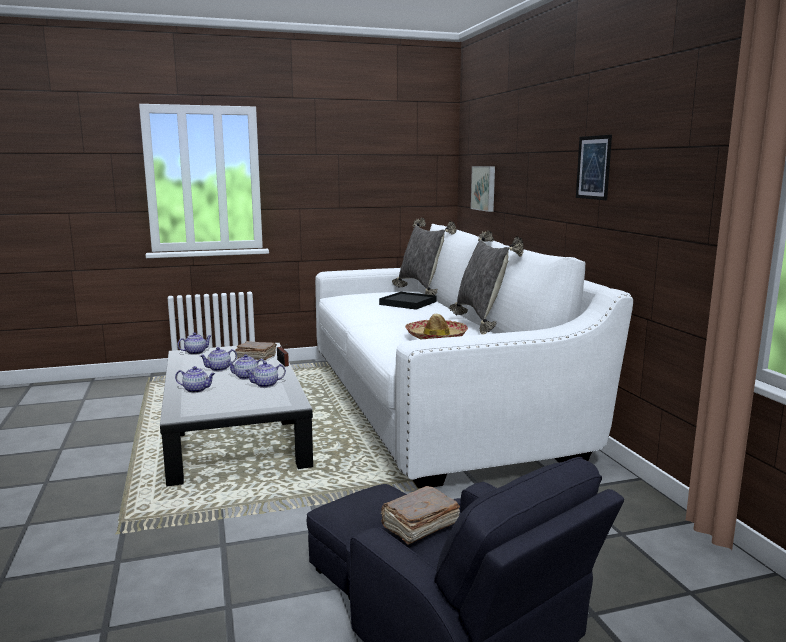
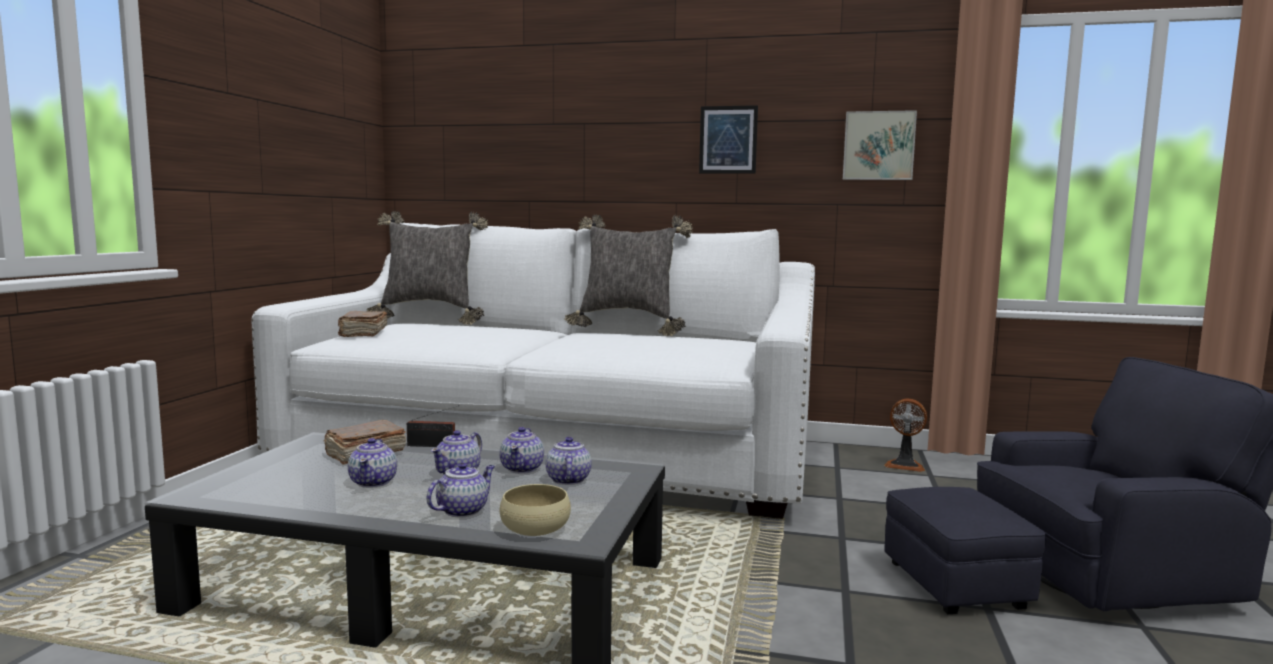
camera: 60 degrees left, 5 degrees down
(184, 405) = (535, 528): none -> beige bowl
(196, 352) = (222, 484): teapot -> teapot (567, 479)
(408, 303) = (473, 329): black tray -> none
(419, 526) = (1066, 477): brown book -> brown book (363, 333)
(435, 337) = (659, 344): hat -> none
(484, 188) = (475, 171): picture -> picture (878, 146)
(631, 518) = (905, 465): none -> fan

